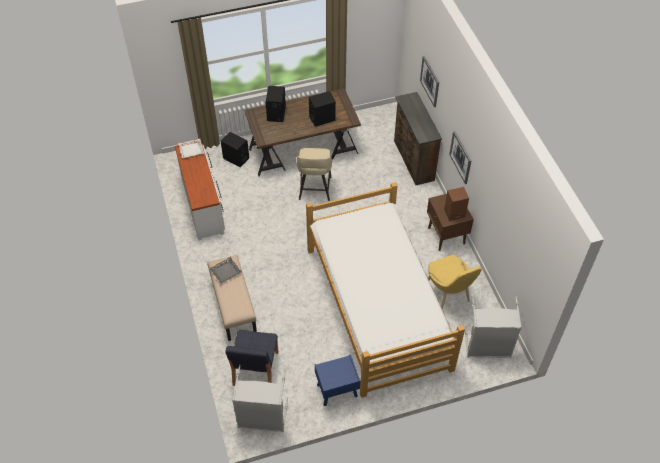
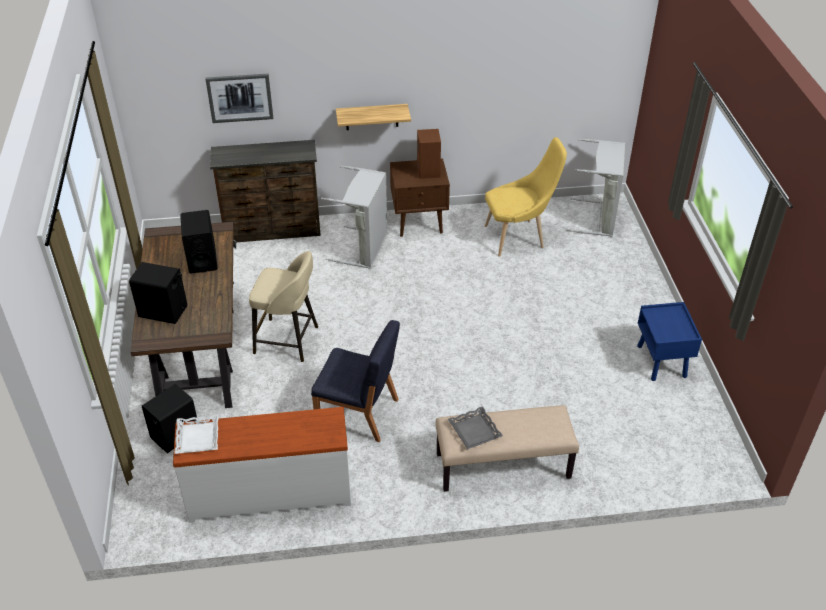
camera: 80 degrees left, 10 degrees down
(255, 369) = (624, 449): blue chair -> blue chair (358, 413)
(262, 418) = (709, 448): grey laundry basket -> grey laundry basket (364, 249)
(377, 308) = (528, 304): bed -> none
(460, 157) = (372, 117): picture -> shelf

